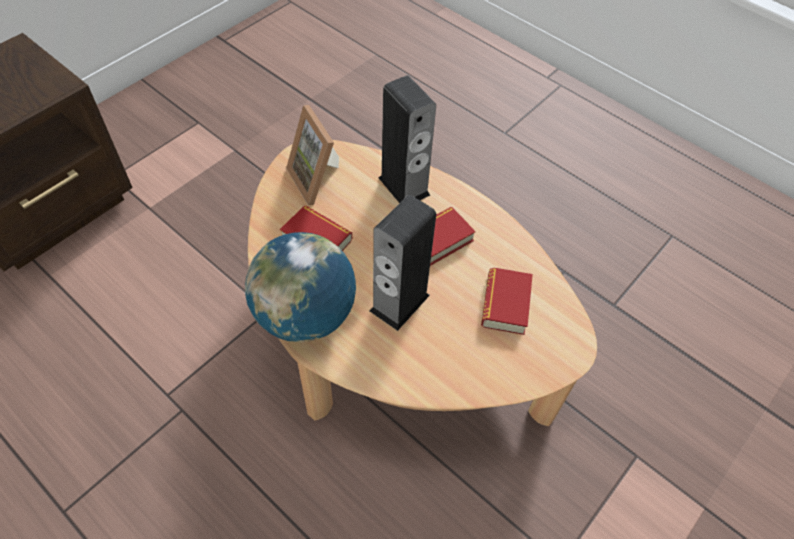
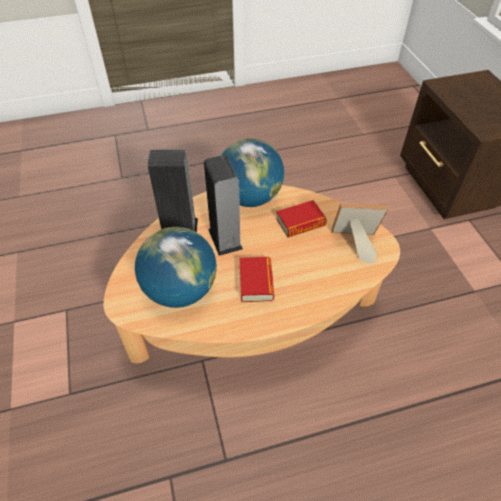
camera: 125 degrees right, 5 degrees down
(404, 186) = (318, 288): speaker -> speaker (179, 227)
(505, 304) = (180, 290): book -> globe

